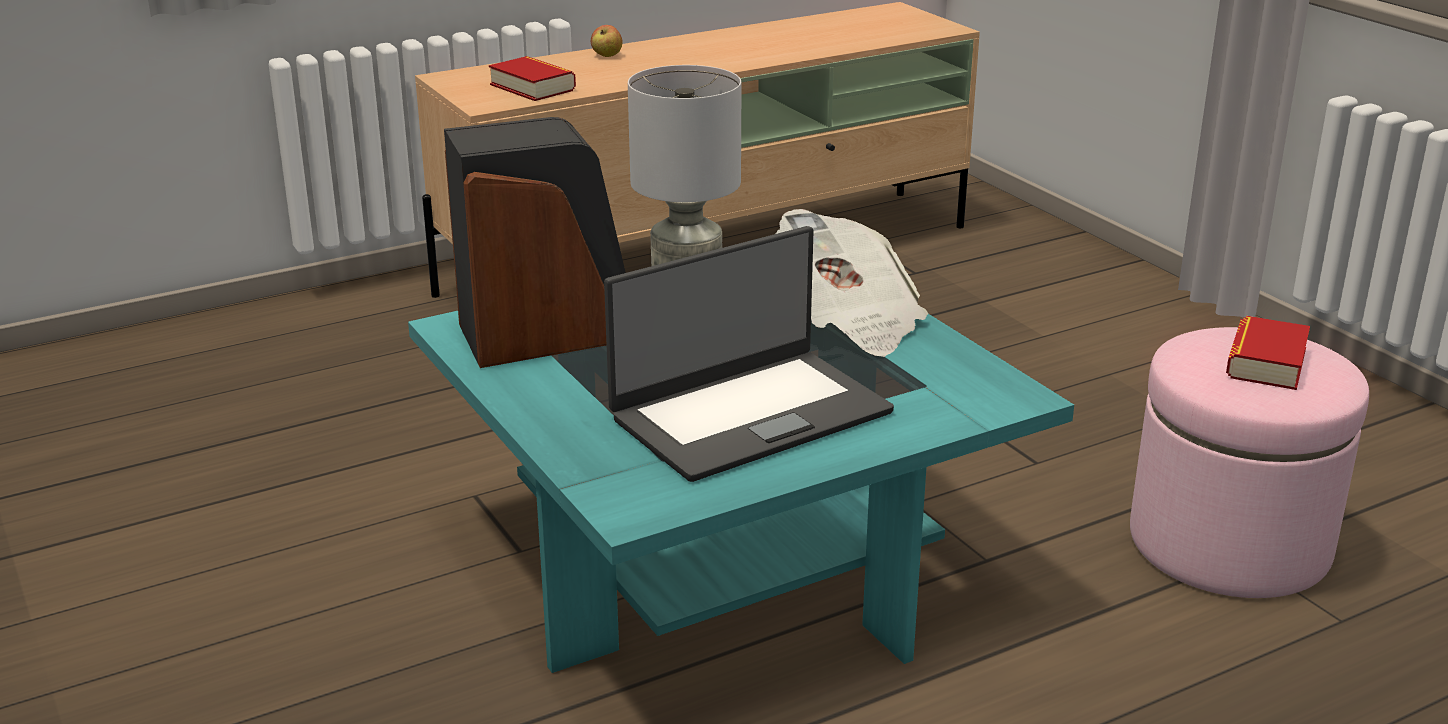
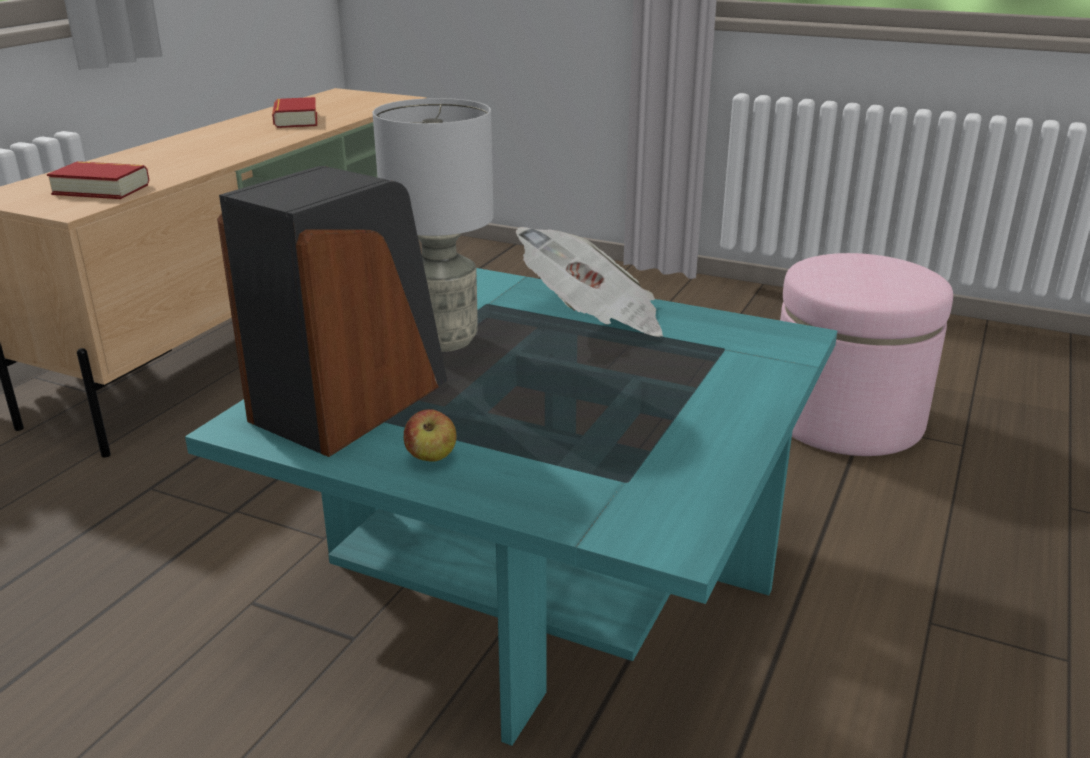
camera: 35 degrees left, 0 degrees up
(607, 56) = (140, 155): apple -> apple (431, 457)
(749, 414) = (634, 415): laptop -> none
(1266, 363) = (871, 272): book -> book (296, 120)

